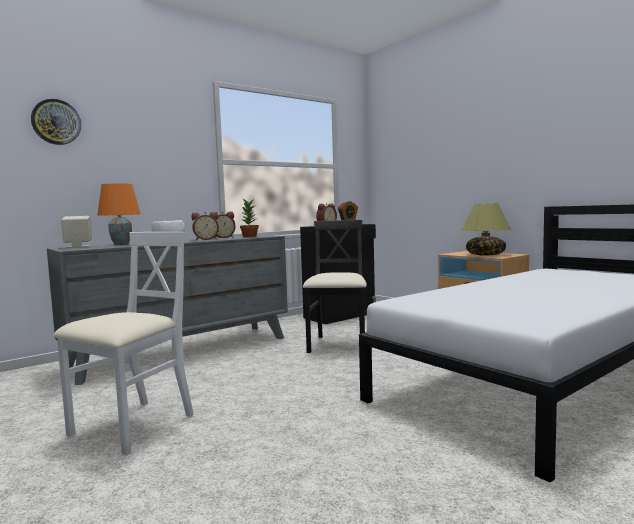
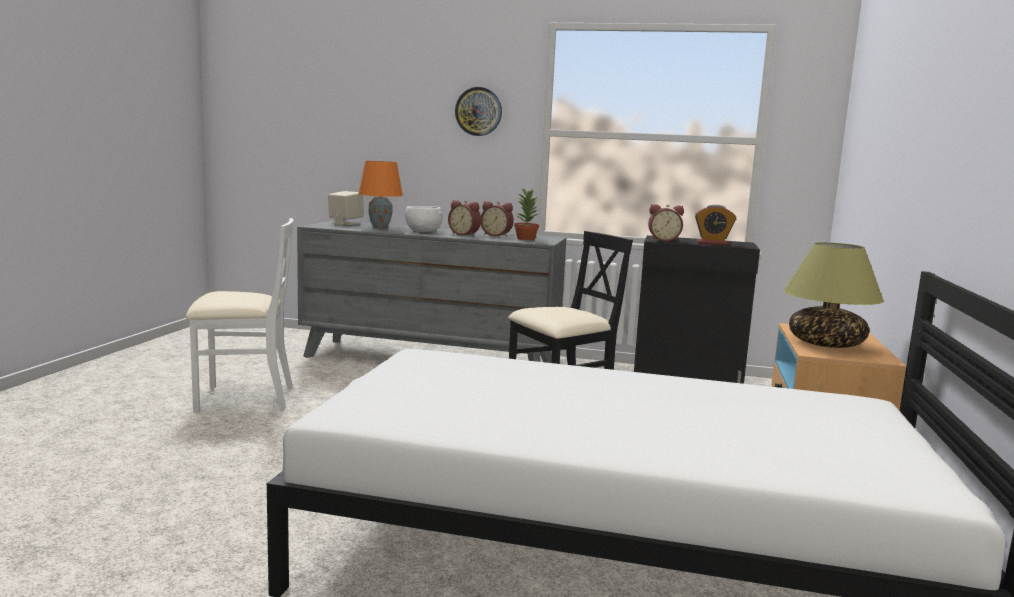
camera: 50 degrees right, 5 degrees up
(56, 122) = (366, 90): wall clock -> wall clock (478, 111)

